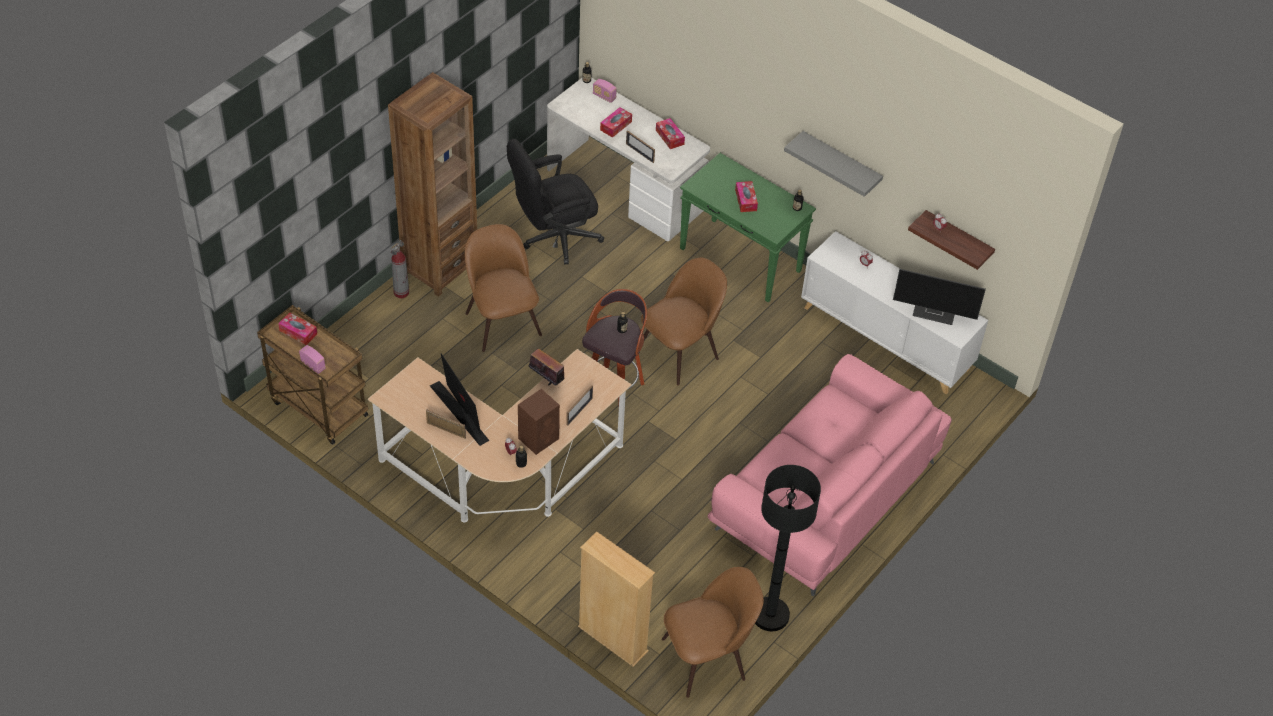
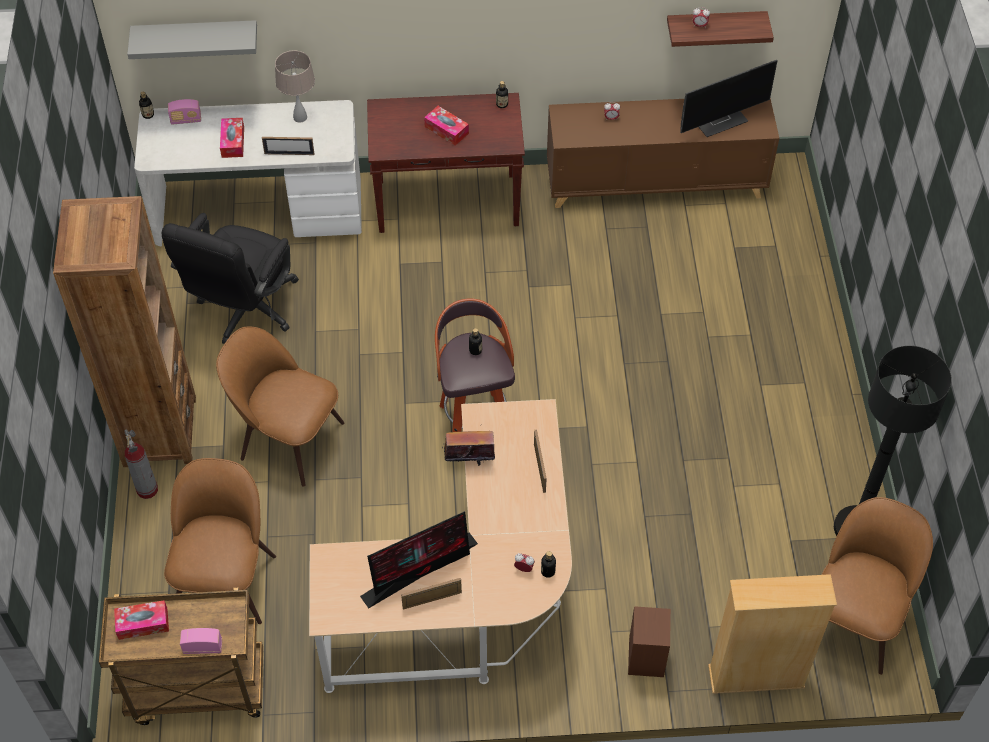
camera: 40 degrees left, 5 degrees up
(458, 411) = (421, 569): monitor -> monitor turned 135 degrees clockwise
(539, 438) = (533, 529): brown speaker -> brown speaker (646, 656)
(669, 137) = (300, 117): tissue box -> beige table lamp
(680, 351) = (493, 335): brown chair -> brown chair (226, 579)
(741, 260) = (449, 203): green console table -> brown console table
(825, 495) = (772, 373): pink sofa -> none
(840, 163) = (539, 23): grey shelf -> grey shelf (196, 37)
(886, 338) = (656, 184): white cabinet -> brown cabinet

